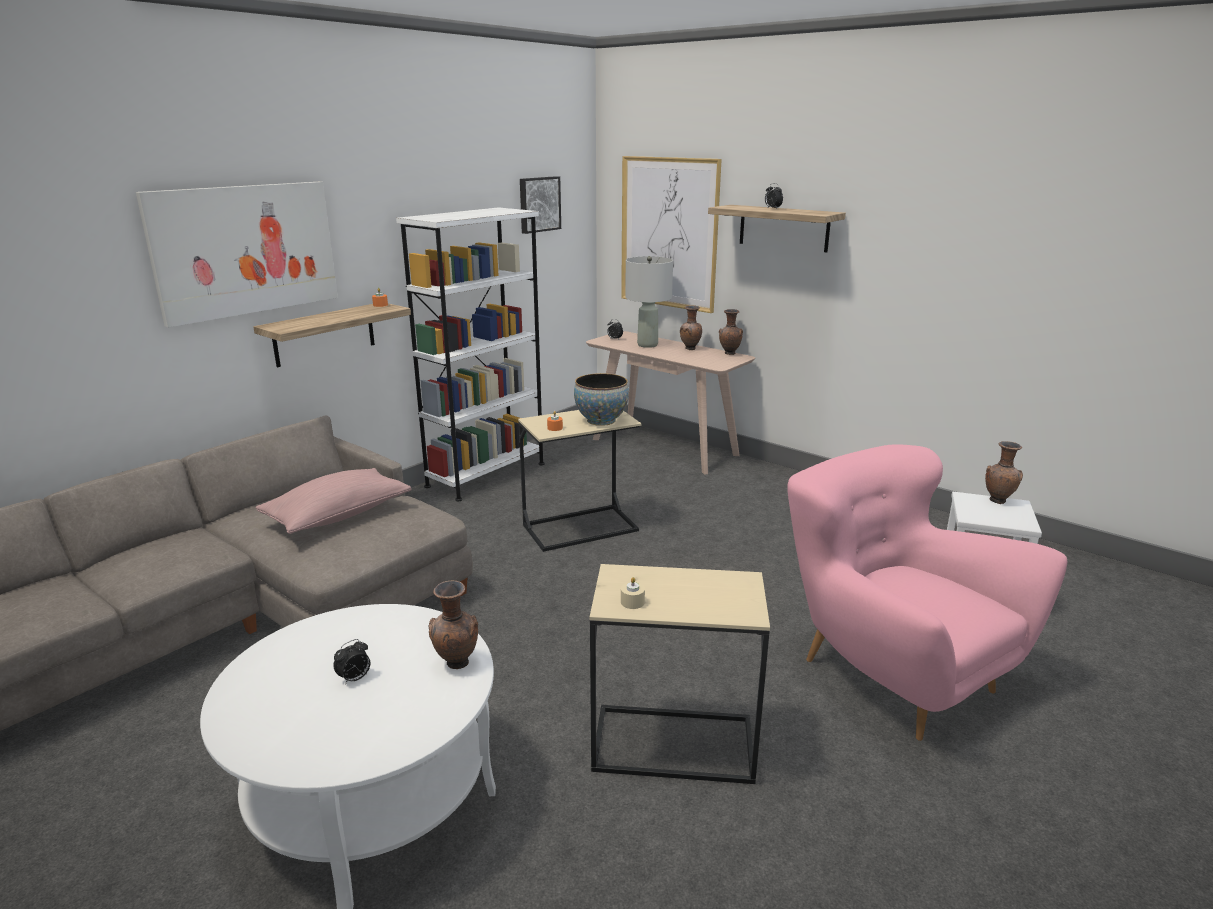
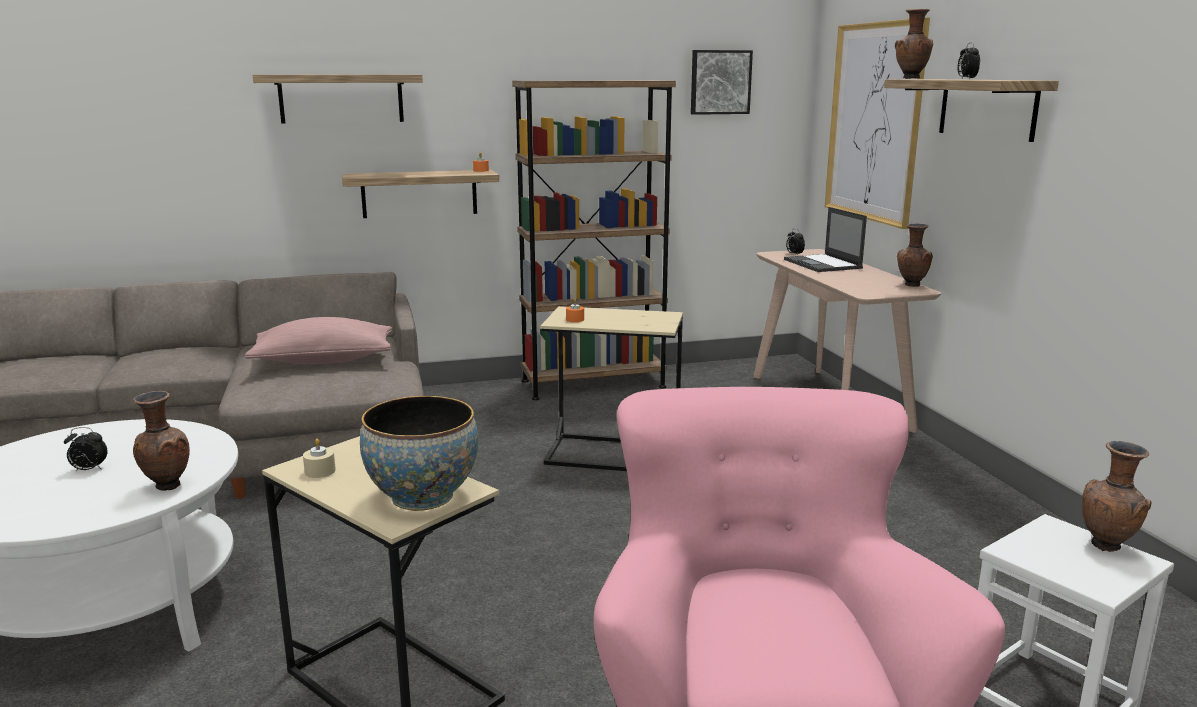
camera: 35 degrees right, 5 degrees down
(245, 250) = (341, 98): picture -> shelf
(486, 475) = (593, 384): white bookcase -> brown bookcase
(601, 420) = (636, 322): bowl -> bowl (423, 496)
(648, 345) = (823, 264): grey table lamp -> laptop
(690, 349) = (868, 274): brown vase -> brown vase (910, 78)

